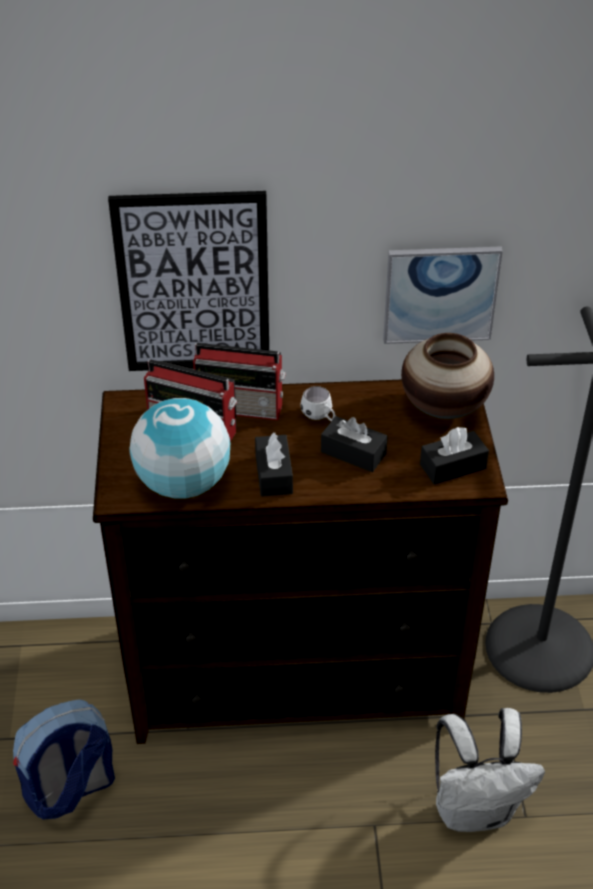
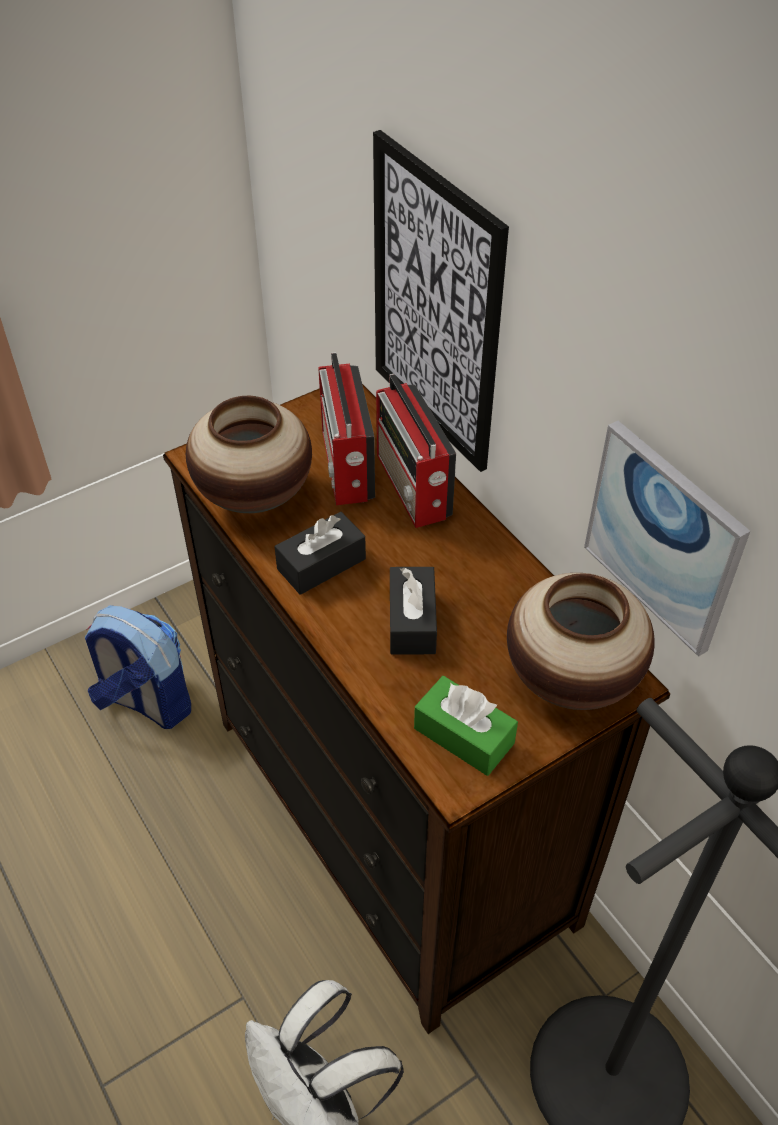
camera: 60 degrees right, 5 degrees up
(183, 483) = (254, 496): globe -> vase
(320, 417) = (451, 562): white mug -> none
(452, 466) = (464, 736): black tissue box -> green tissue box

